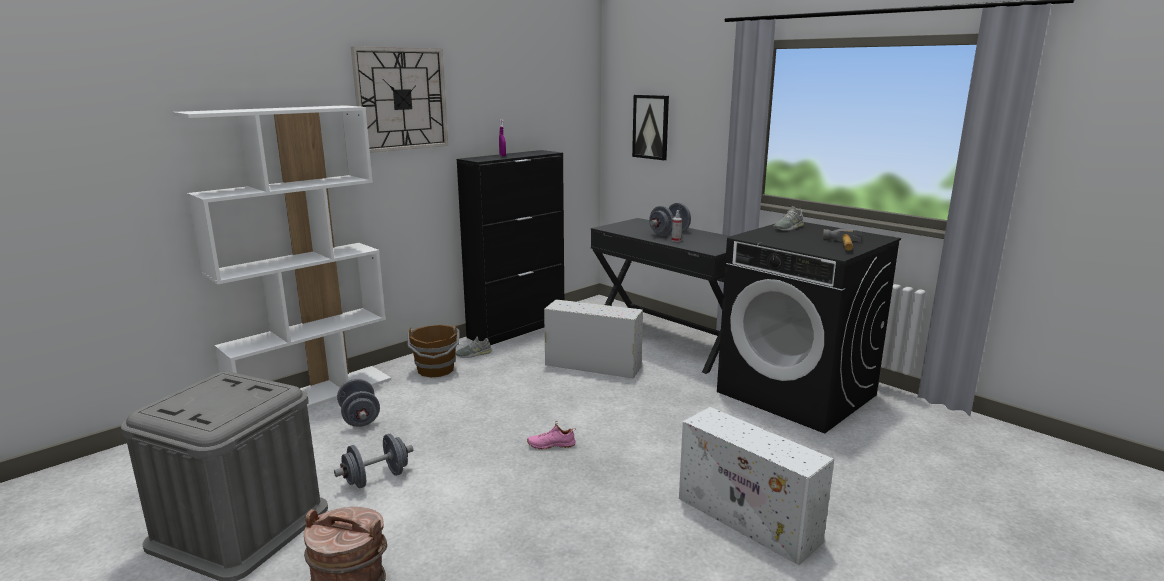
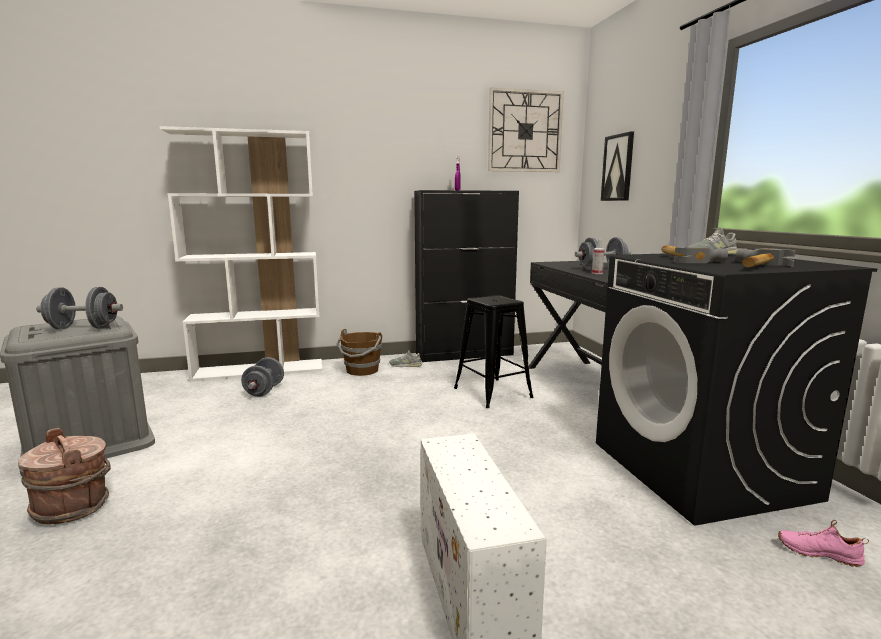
camera: 30 degrees right, 5 degrees down
(376, 478) = (210, 435): grey dumbbell -> grey dumbbell (83, 328)
(401, 99) = (364, 135): wall clock -> wall clock (525, 131)
(551, 444) = (370, 447): pink shoe -> pink shoe (818, 552)
(591, 365) = (492, 393): white storage box -> black stool
(787, 238) = (685, 259): none -> hammer

